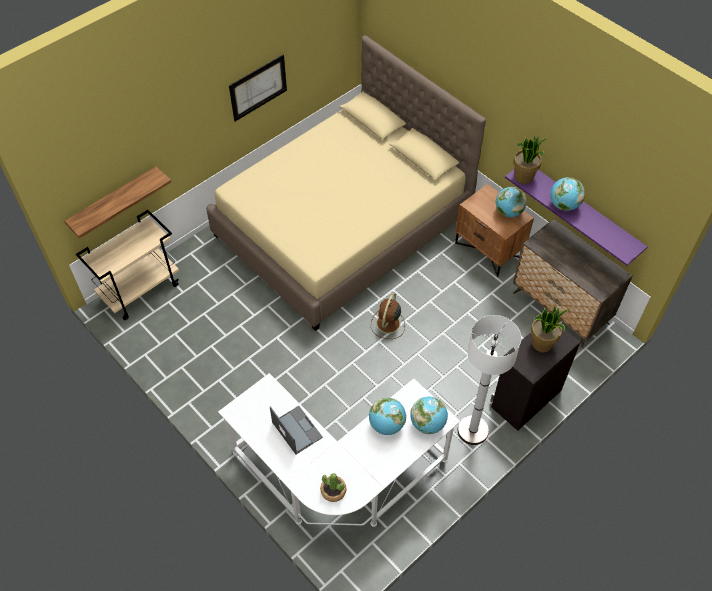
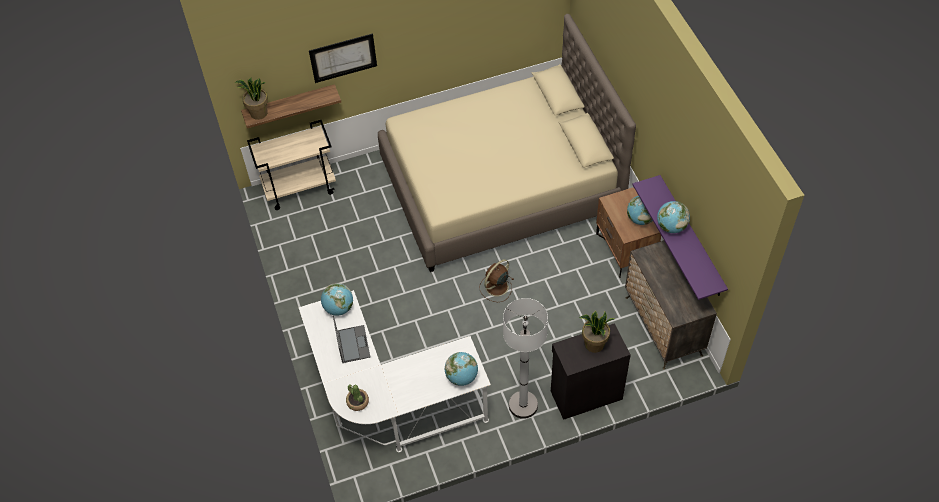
camera: 25 degrees right, 0 degrees up
(258, 87) = (448, 38): picture -> picture (343, 58)
(387, 425) = (427, 366): globe -> globe (339, 308)
(524, 177) = (649, 190): potted plant -> potted plant (258, 113)

